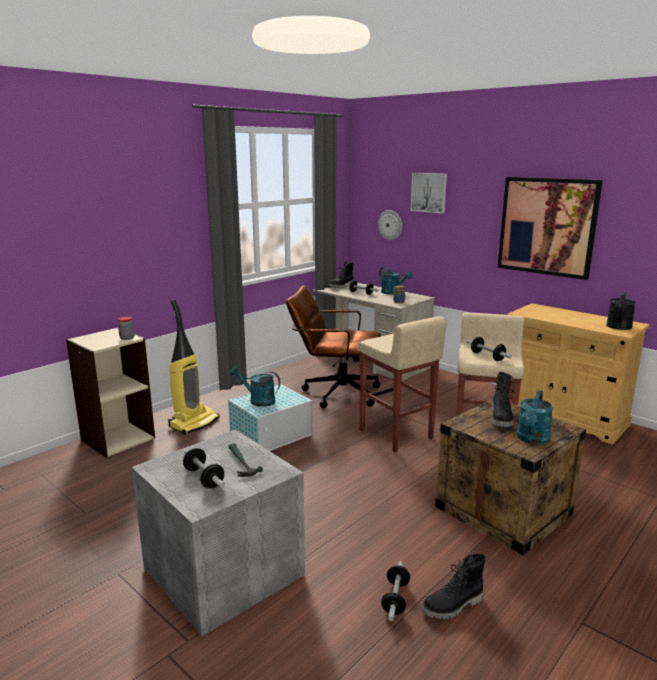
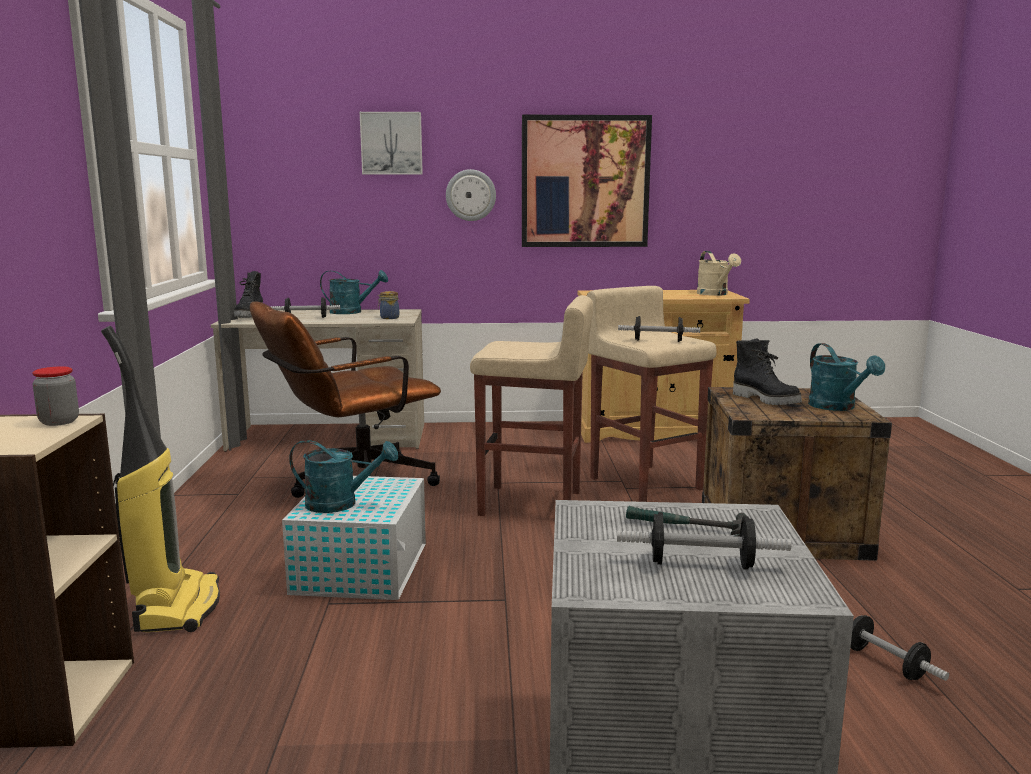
camera: 45 degrees left, 5 degrees down
(258, 400) = (341, 504): turquoise watering can -> turquoise watering can turned 150 degrees counterclockwise
(390, 225) = (320, 202): wall clock -> wall clock (470, 195)
(453, 606) = (933, 636): black boot -> none
(618, 327) = (715, 294): black watering can -> beige watering can

